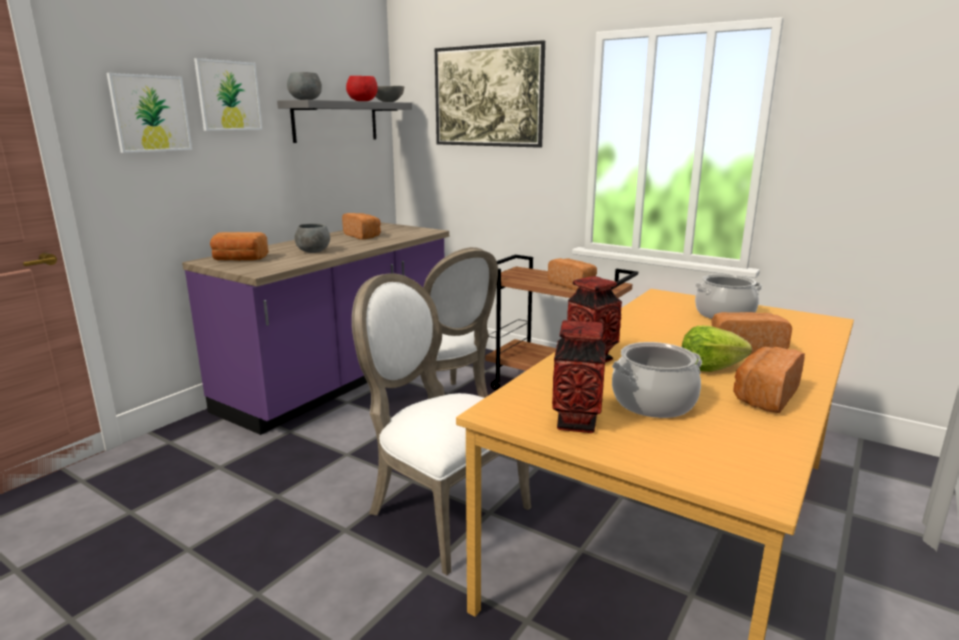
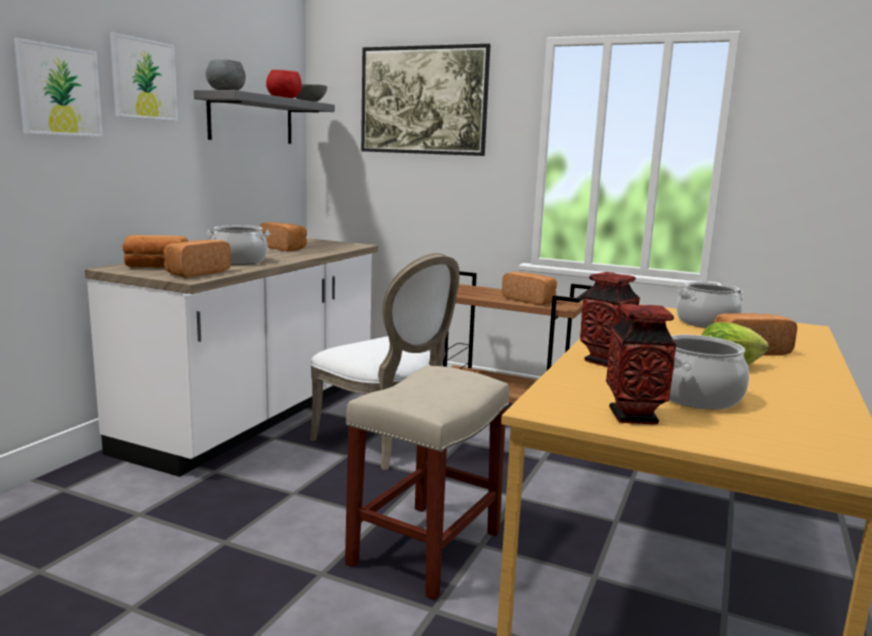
camera: 10 degrees left, 5 degrees down
(313, 252) = (239, 261): grey bowl -> cooking pot
(342, 379) = (258, 414): purple counter -> white counter
(441, 511) = (426, 547): white chair -> beige stool
(764, 396) = (797, 389): bread -> bread (196, 273)

